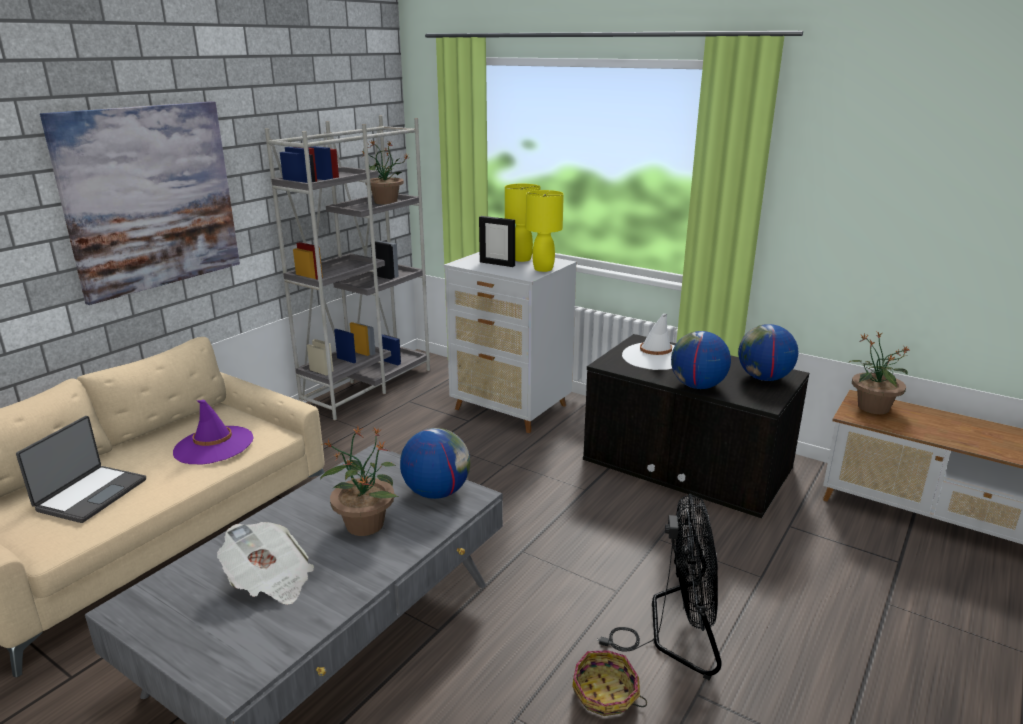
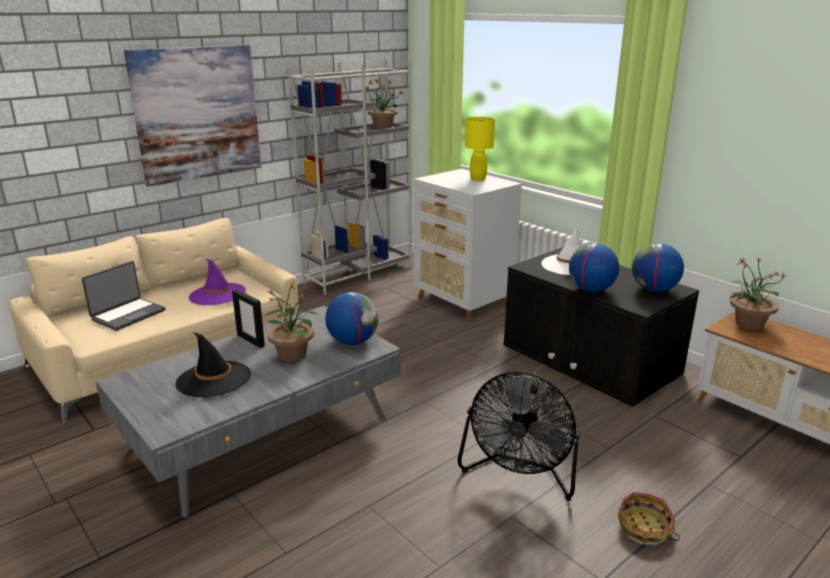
camera: 15 degrees right, 0 degrees up
(270, 581) = (214, 379): newspaper -> black hat
(497, 263) = (456, 180): picture frame -> picture frame (251, 340)
(543, 269) = (489, 187): yellow table lamp -> none
(605, 694) = (440, 504): basket -> basket (644, 527)
(674, 628) = (516, 471): black fan -> black fan turned 90 degrees clockwise

